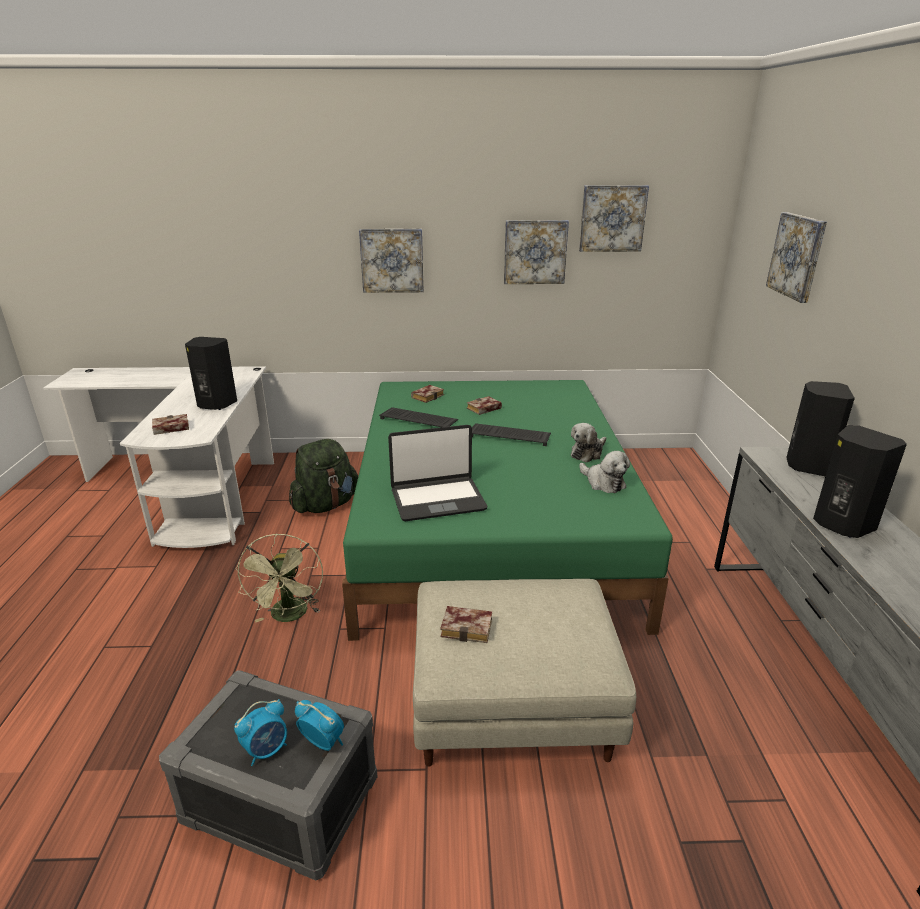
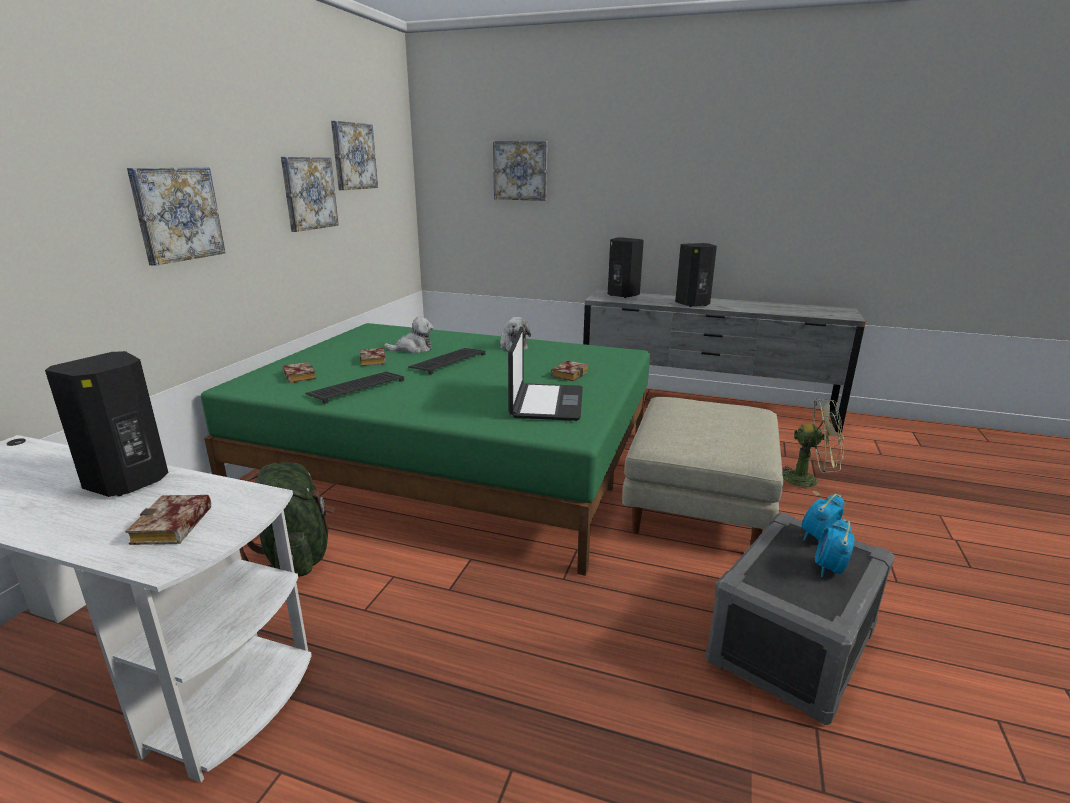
camera: 70 degrees left, 5 degrees down
(267, 750) = (829, 569): alarm clock -> alarm clock turned 135 degrees counterclockwise
(289, 616) = (521, 614): green fan -> green fan (808, 480)
(469, 628) = (713, 439): book -> book (569, 374)
(603, 483) = (565, 351): plush toy -> plush toy (413, 349)

